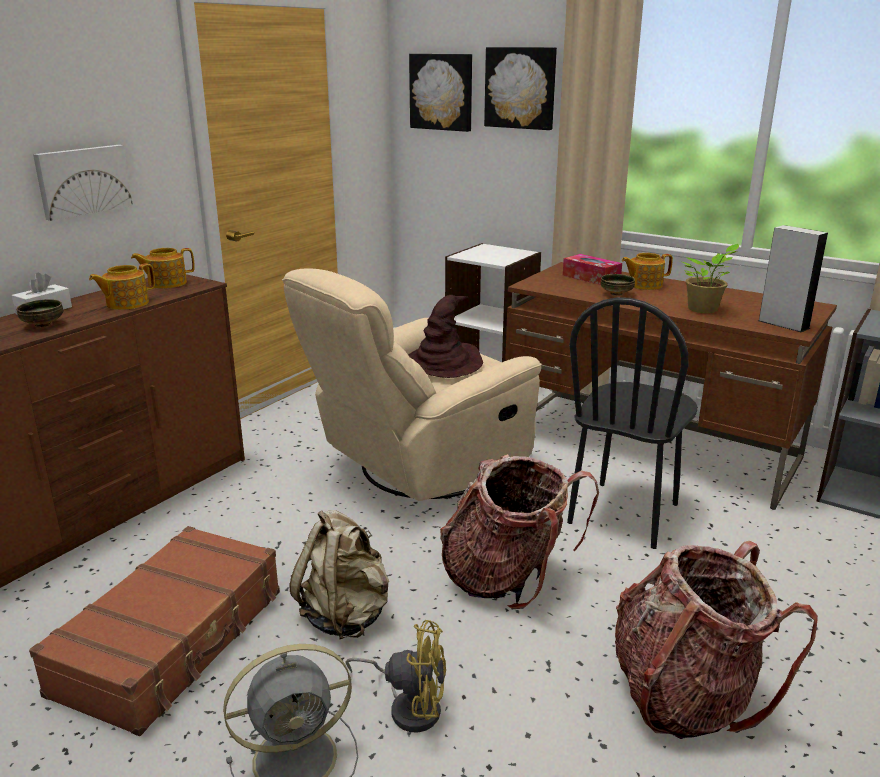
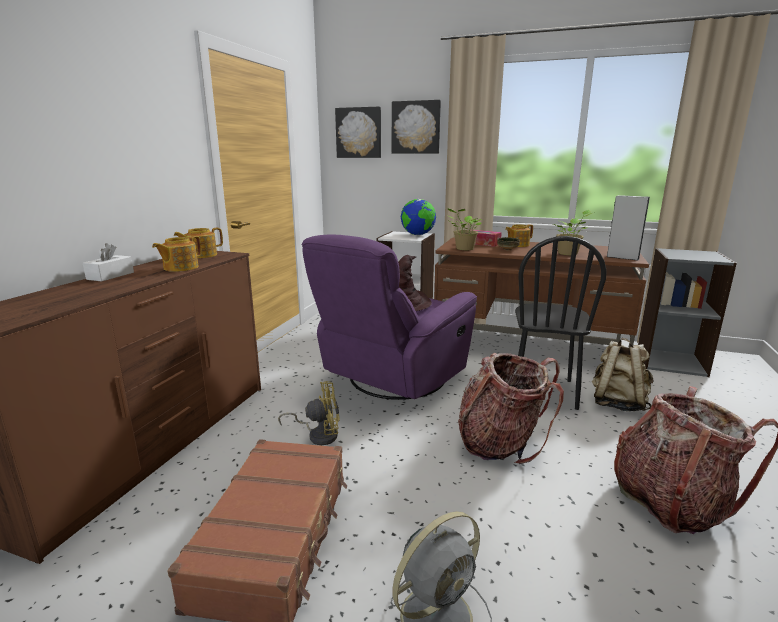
camera: 15 degrees left, 5 degrees down
(44, 325) = (119, 284): bowl -> none
(83, 181) = (134, 172): picture -> none
(345, 615) = (404, 490): beige backpack -> beige backpack (617, 403)
(409, 706) = (497, 551): yellow fan -> yellow fan (319, 435)
(418, 469) = (391, 380): beige armchair -> purple armchair
(511, 254) = (418, 235): none -> globe
(551, 287) = (463, 249): none -> potted plant

